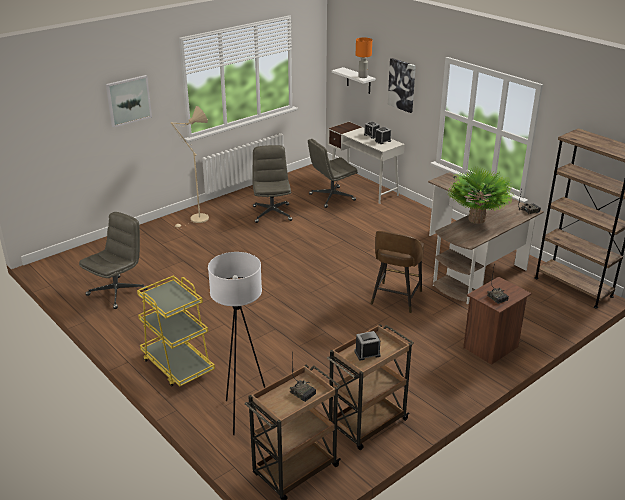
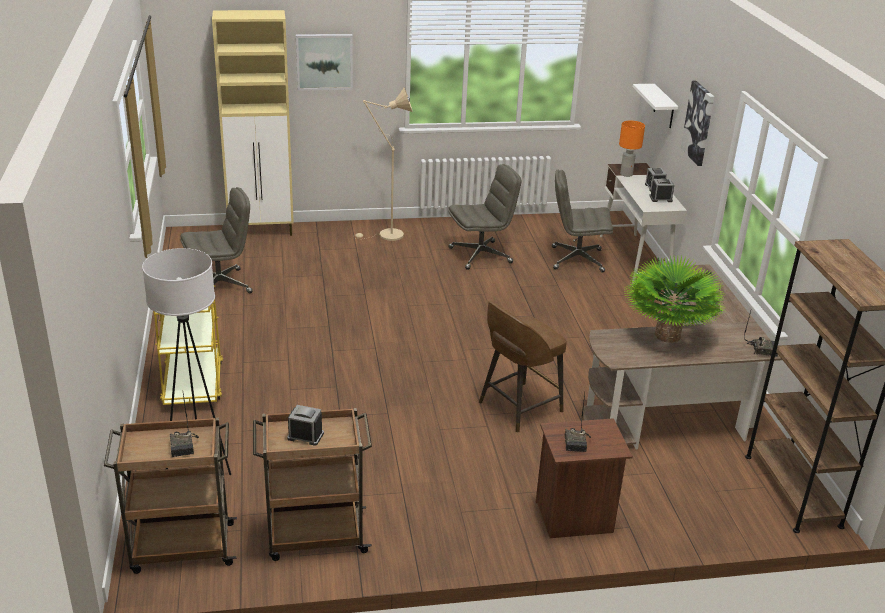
camera: 30 degrees right, 0 degrees up
(104, 244) = (262, 231): none -> beige cabinet
(272, 213) = (481, 255): grey office chair -> grey office chair turned 45 degrees clockwise
(362, 77) = (662, 101): orange table lamp -> orange table lamp (626, 174)

